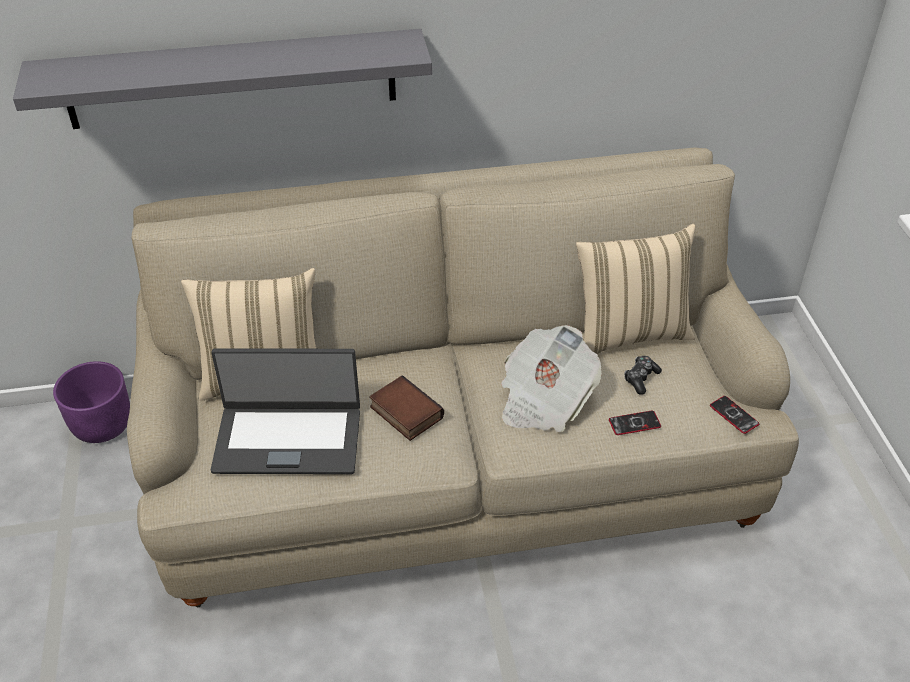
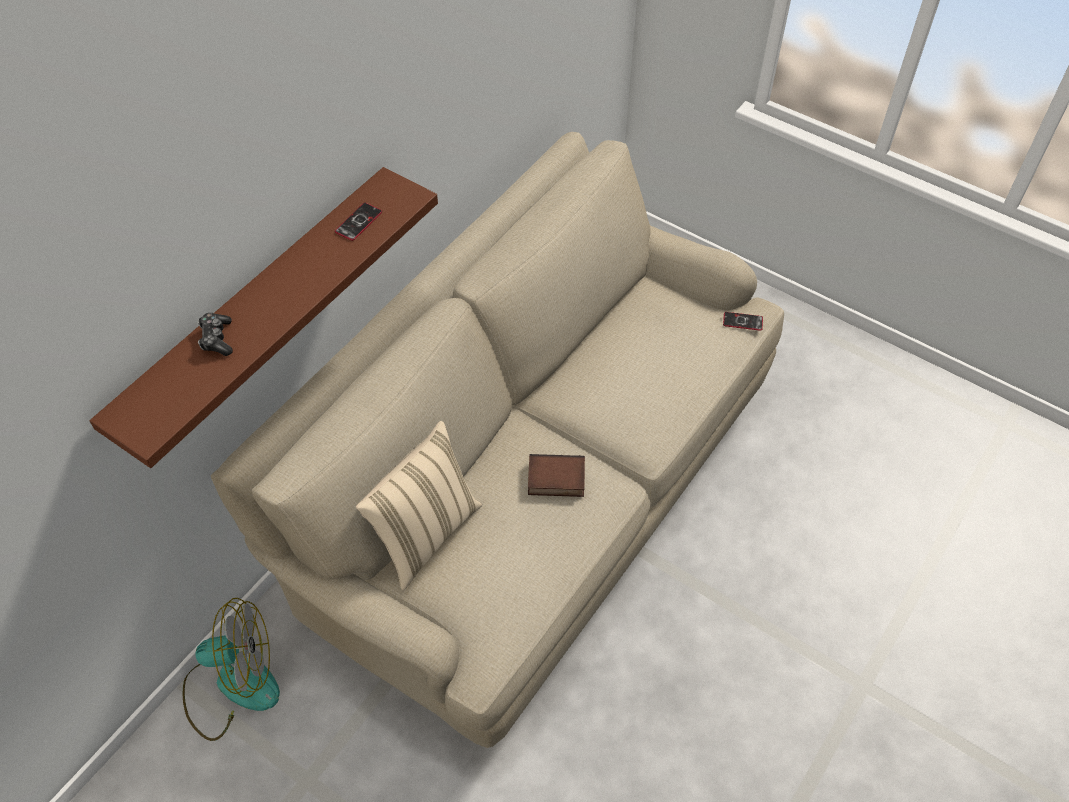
camera: 45 degrees left, 10 degrees up
(102, 425) = (232, 685): purple planter -> fan
(232, 79) = (258, 309): grey shelf -> brown shelf
(288, 439) = (506, 563): laptop -> none
(544, 399) = (628, 398): newspaper -> none
(629, 334) = (621, 309): beige pillow -> none
(634, 423) = (698, 372): phone -> phone (358, 222)
(640, 378) = (666, 337): game controller -> game controller (217, 339)

